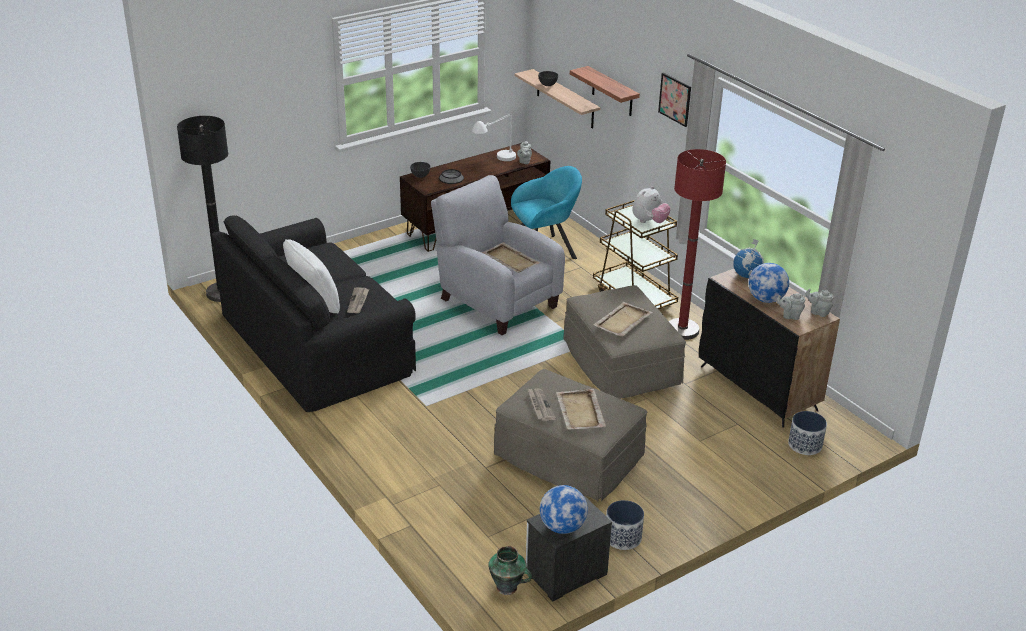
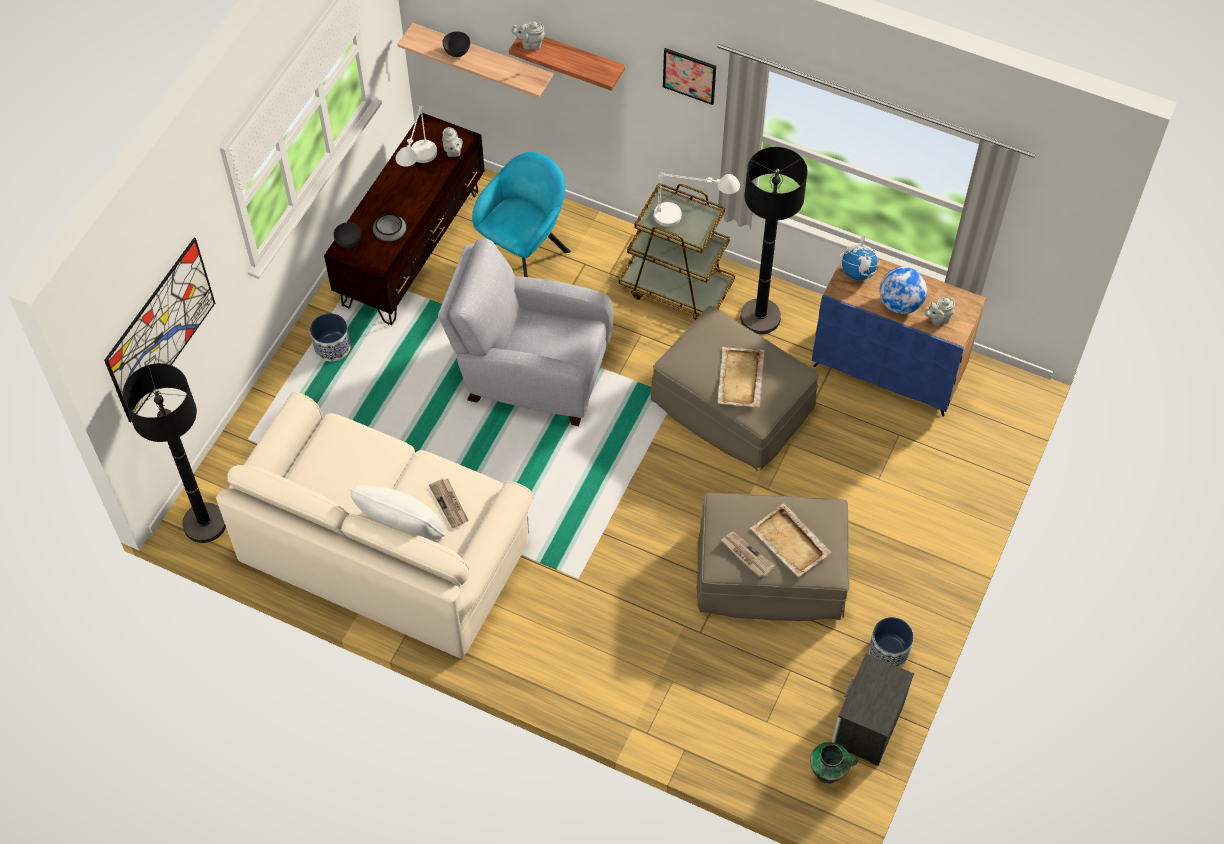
camera: 30 degrees left, 25 degrees up
(239, 115) = (161, 330): none -> picture
(316, 343) = (384, 547): black sofa -> beige sofa
(510, 259) = (552, 335): beige tray -> none
(562, 527) = (876, 706): globe -> none
(649, 222) = (692, 219): plush toy -> white table lamp
(682, 330) = (760, 317): red floor lamp -> black floor lamp
(759, 388) = (889, 369): black cabinet -> blue cabinet
(805, 445) = (977, 431): planter -> planter (332, 347)
(818, 312) = (960, 298): grey teapot -> grey teapot (530, 44)

